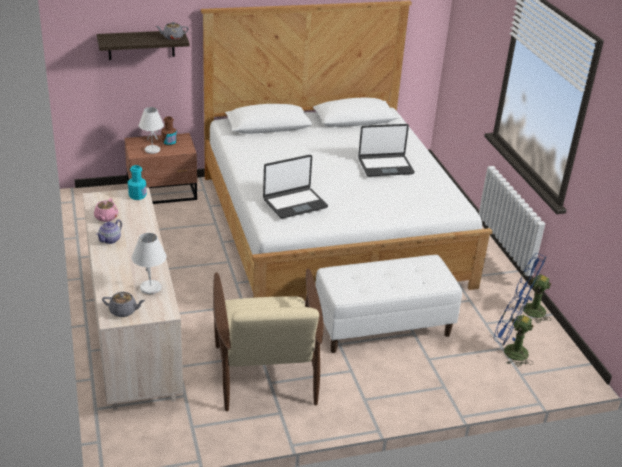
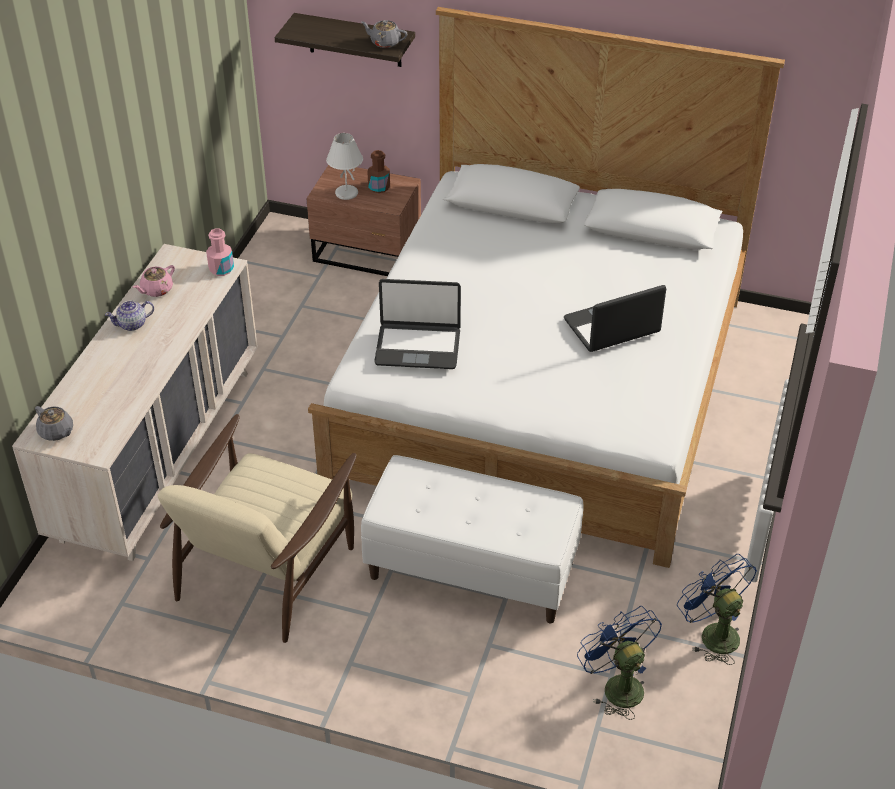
camera: 35 degrees right, 10 degrees up
(137, 196) = (221, 269): turquoise bottle -> pink bottle
(151, 288) = (113, 412): white table lamp -> none
(385, 166) = (612, 327): laptop -> laptop turned 135 degrees clockwise

